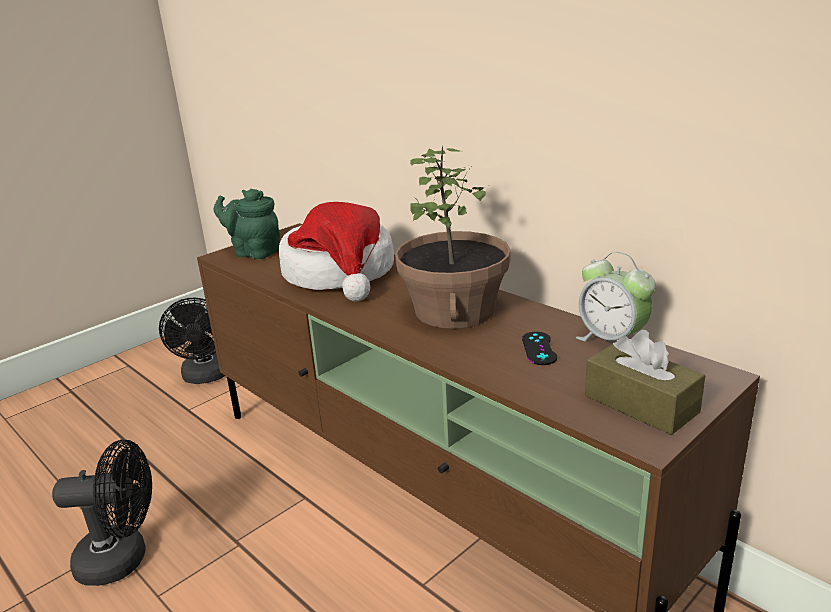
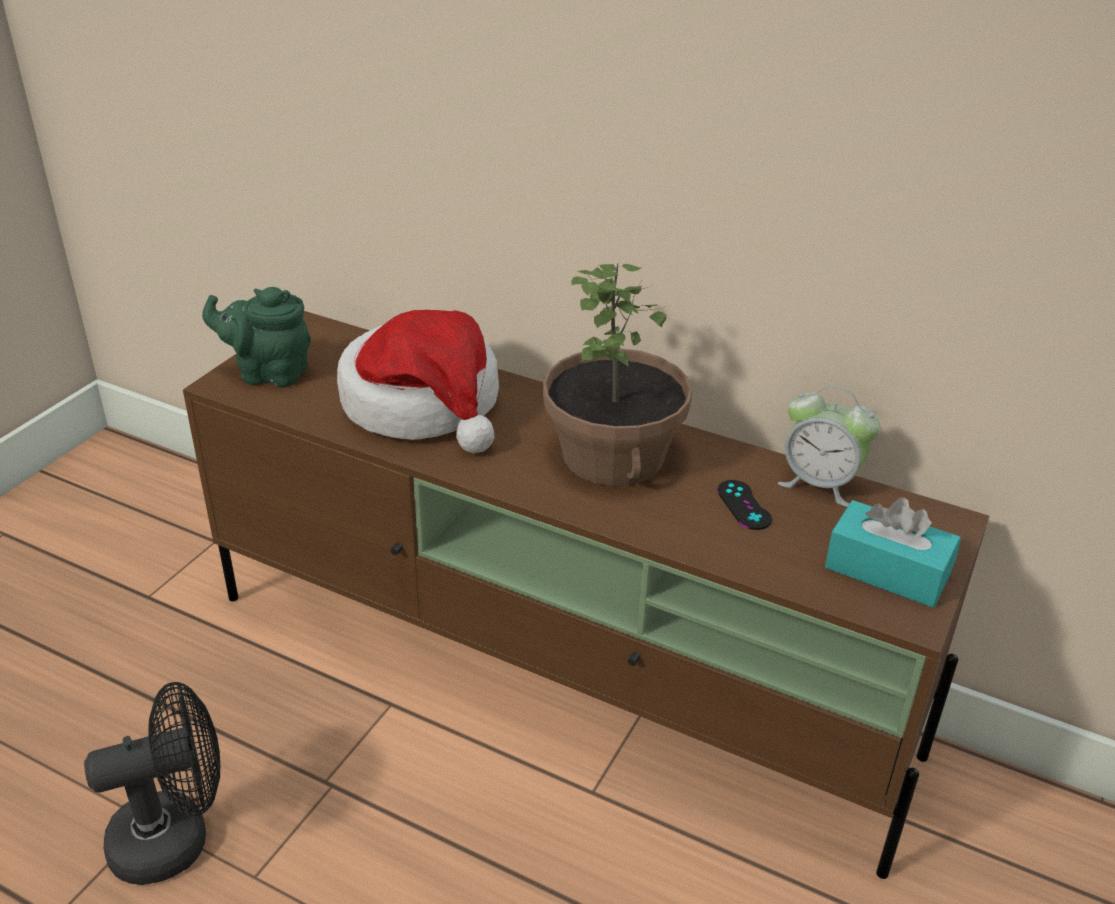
camera: 20 degrees left, 10 degrees up
(206, 377) = (148, 538): black fan -> none
(641, 404) = (887, 571): brown tissue box -> turquoise tissue box

